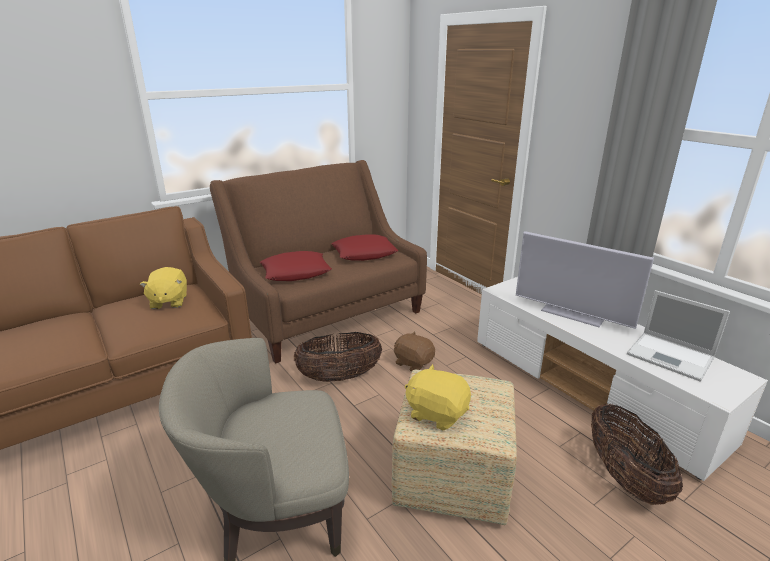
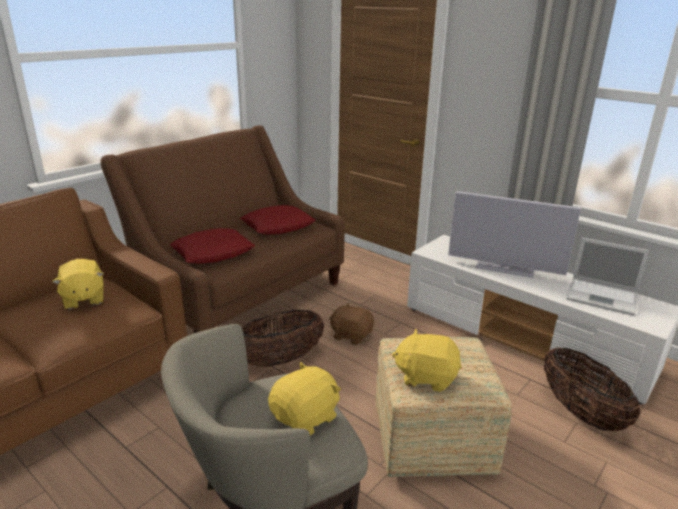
camera: 15 degrees left, 0 degrees up
(302, 434) = (306, 418): none -> yellow plush toy

